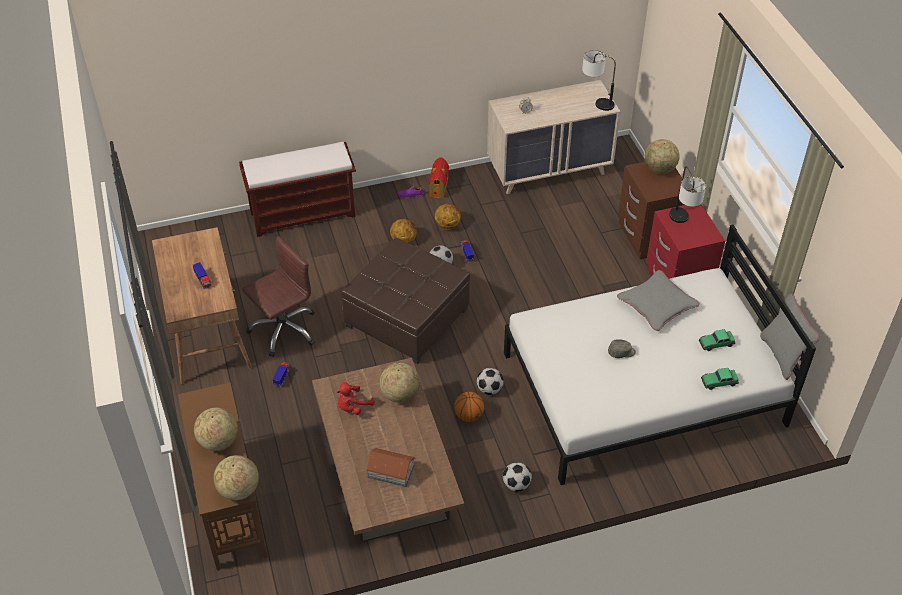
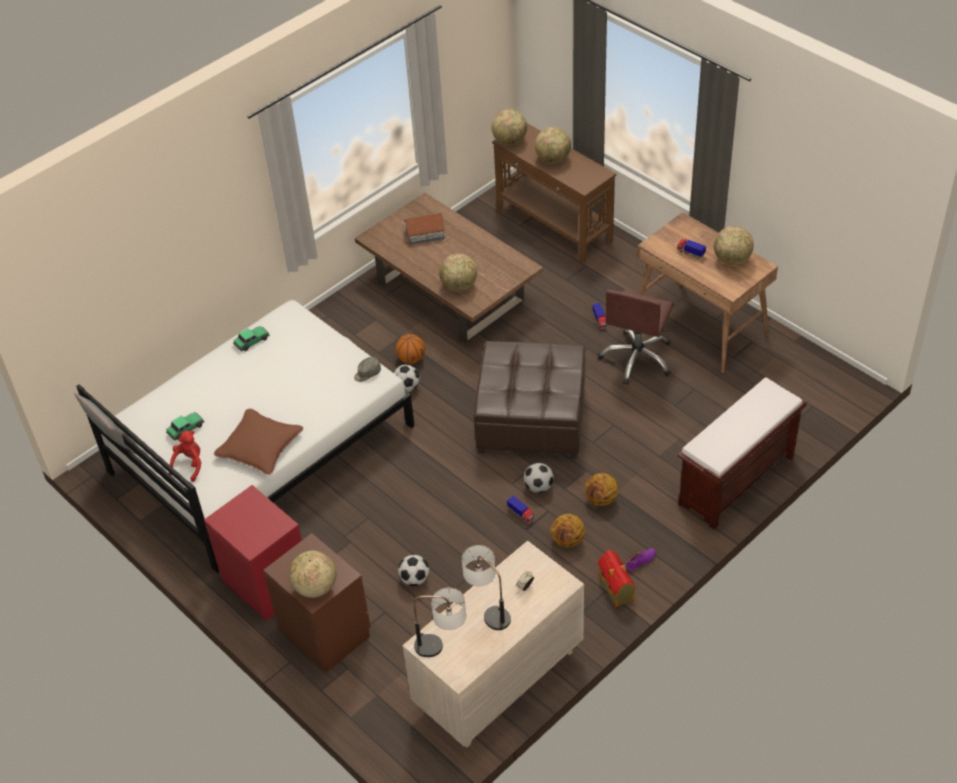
camera: 155 degrees right, 0 degrees up
(179, 260) = (732, 260): none -> globe
(353, 407) = (491, 262): red plush toy -> red plush toy (189, 465)
(516, 485) = (338, 325): football -> football (415, 579)
(621, 352) = (276, 384): grey cap -> grey cap (367, 373)
(657, 305) = (260, 446): grey pillow -> brown pillow
(682, 223) = (260, 521): table lamp -> table lamp (488, 610)
(719, 382) = (173, 393): toy car -> toy car (252, 341)

